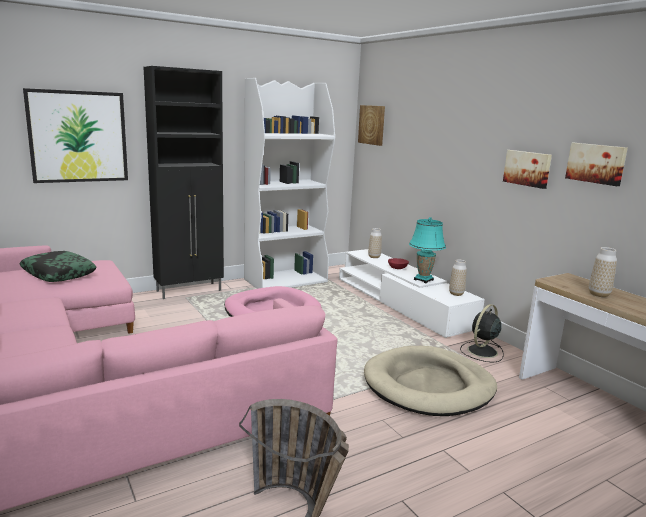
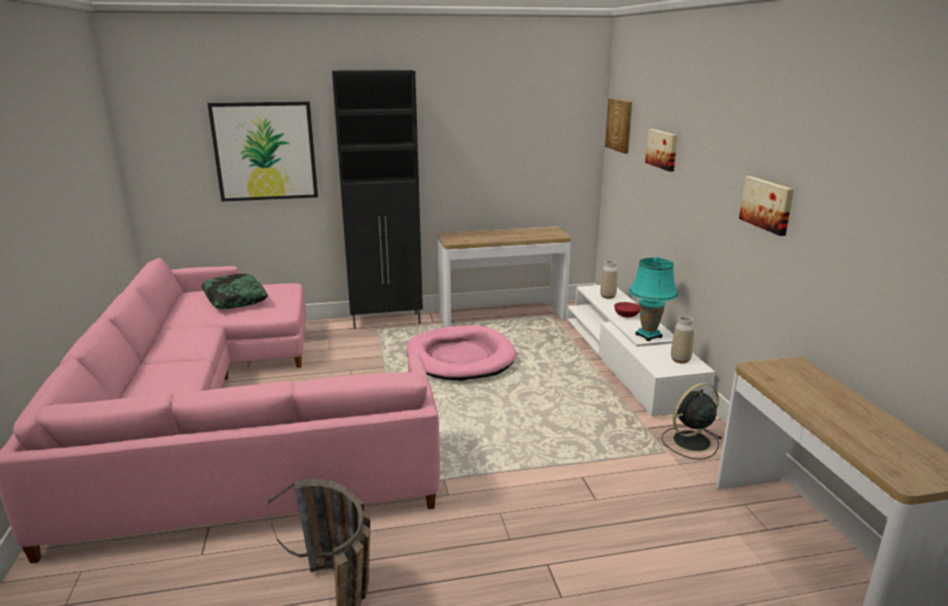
camera: 20 degrees right, 5 degrees up
(286, 280) = (502, 316): white bookcase -> console table
(428, 385) = (586, 478): beige dog bed -> none
(596, 163) = (841, 208): picture -> picture (663, 149)
(599, 294) = (809, 397): vase -> none

